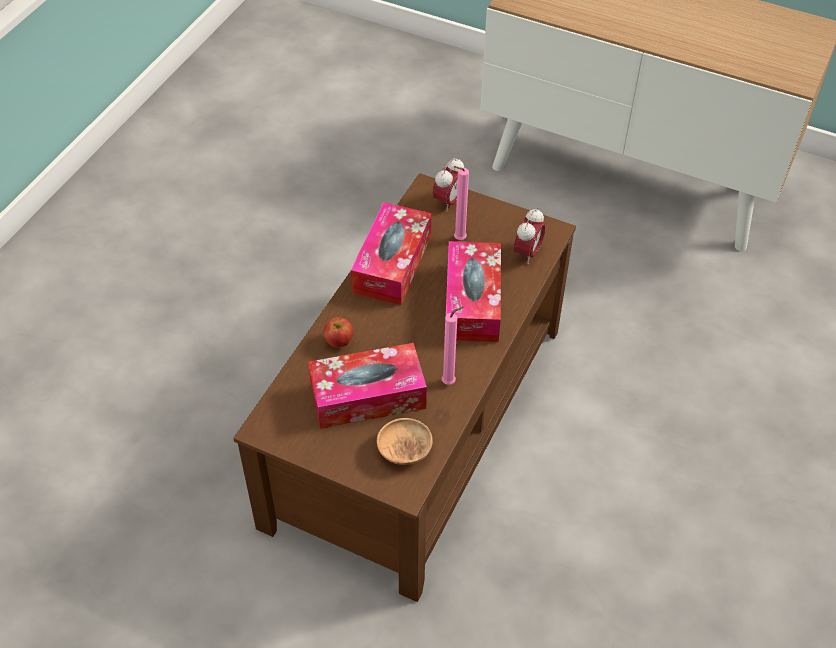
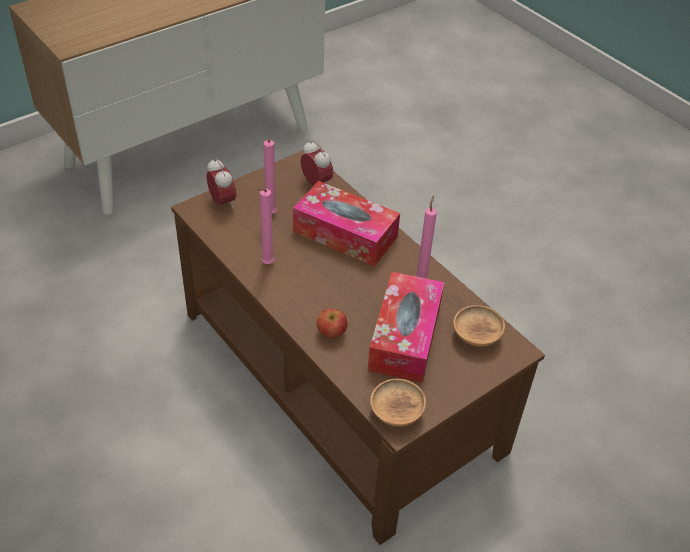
camera: 65 degrees left, 5 degrees down
(274, 422) = (396, 412): none -> brown bowl
(392, 264) = (266, 264): tissue box -> pink candle

